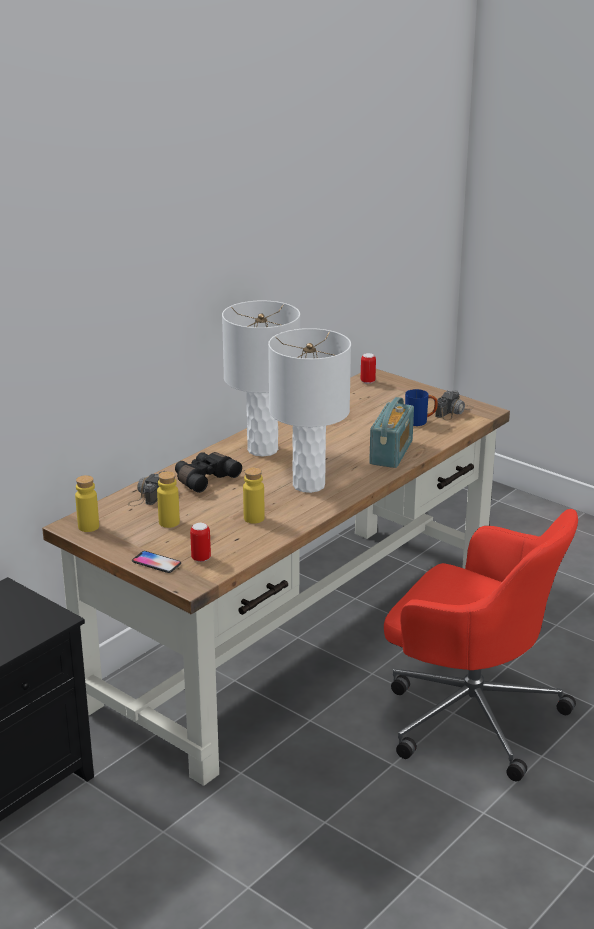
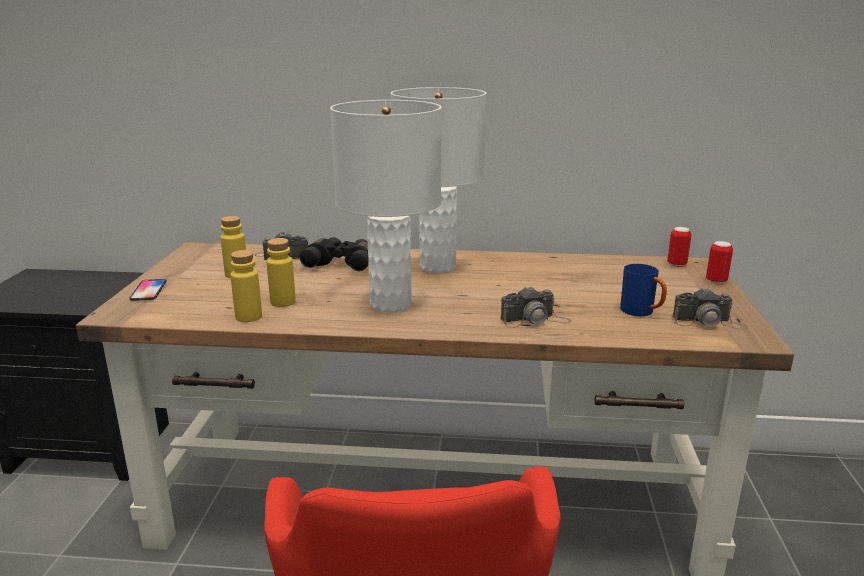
camera: 55 degrees right, 5 degrees down
(88, 527) = (199, 253): yellow bottle -> yellow bottle (248, 317)
(201, 558) = (172, 304): can -> can (716, 281)
(391, 452) = (535, 320): radio -> camera

